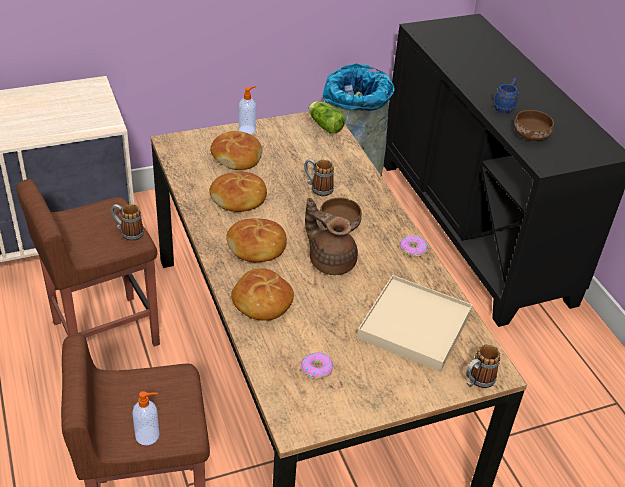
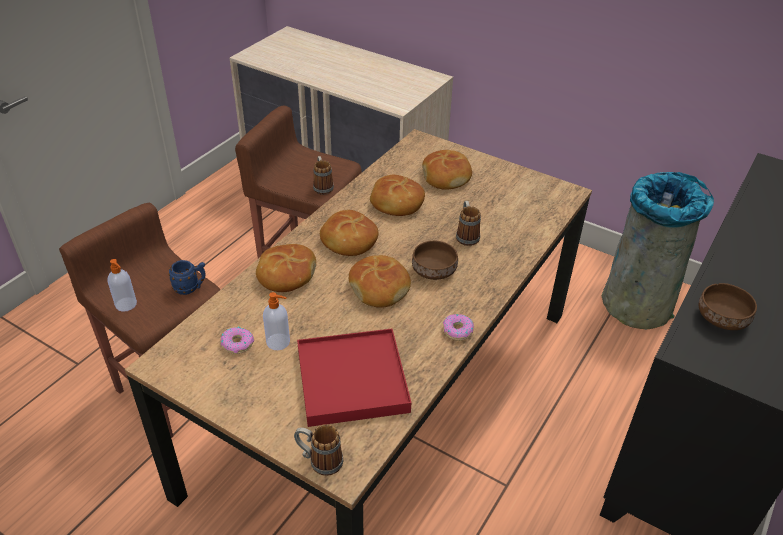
camera: 55 degrees right, 0 degrees up
(247, 129) = (489, 164): soap dispenser -> soap dispenser (279, 342)
(324, 125) = (558, 197): lettuce -> none
(330, 261) = (380, 288): brown teapot -> bread
(415, 325) = (352, 380): beige tray -> red tray
(504, 107) = (739, 278): blue mug -> blue mug (191, 288)

